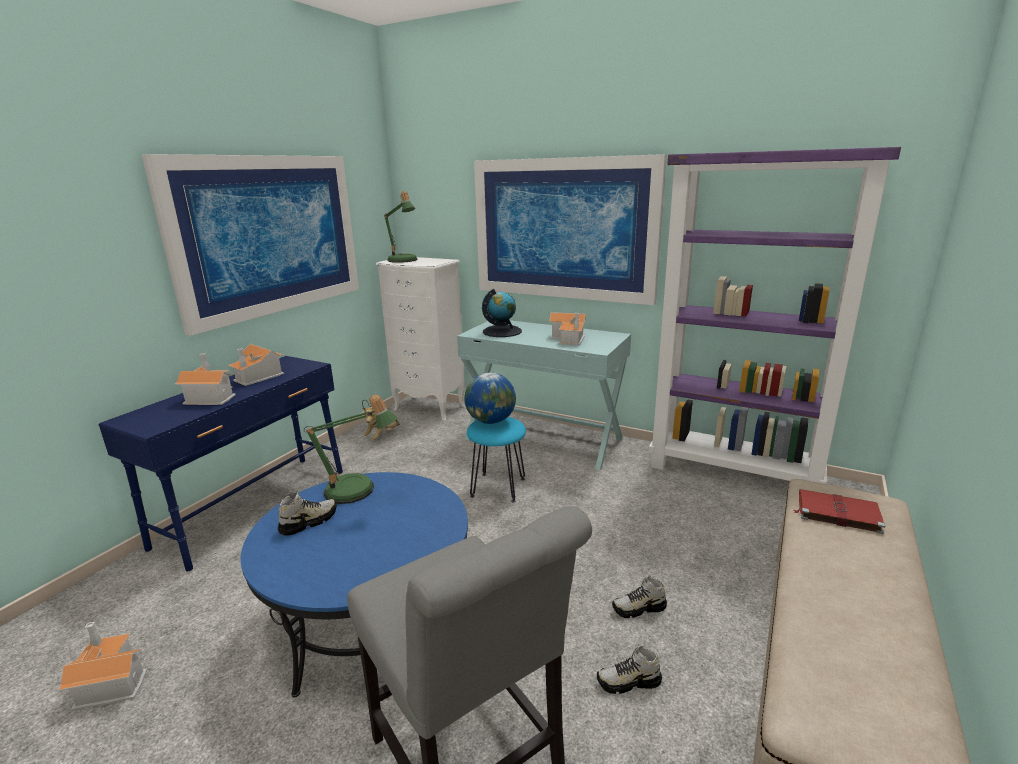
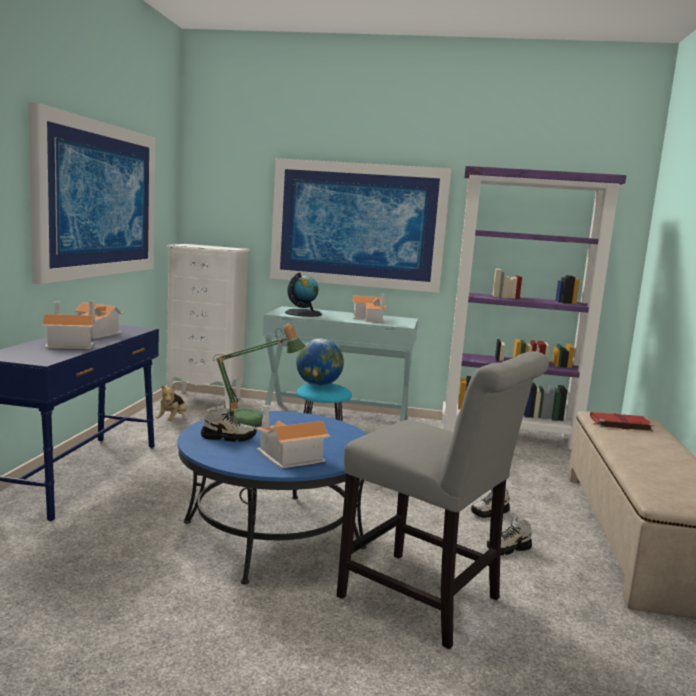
camera: 20 degrees left, 10 degrees down
(109, 681) = (43, 595): toy house -> toy house (287, 456)
(309, 522) = (228, 437): shoe -> shoe turned 60 degrees clockwise
(404, 261) = (195, 245): table lamp -> none

